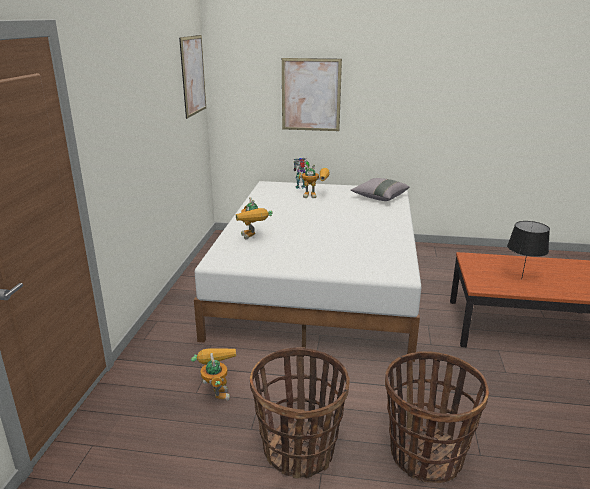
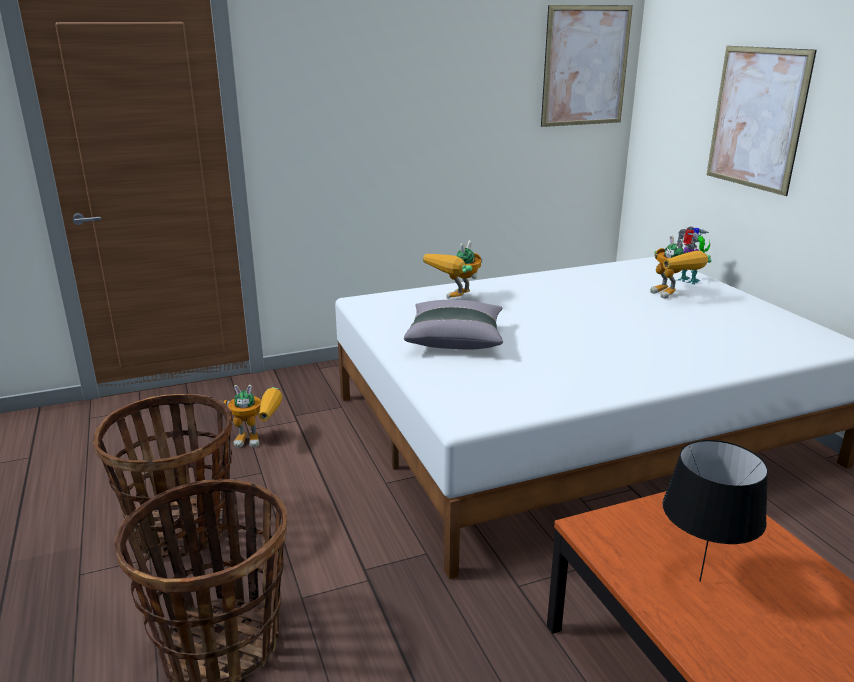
camera: 60 degrees right, 0 degrees up
(216, 391) = (258, 440): toy robot -> toy robot turned 45 degrees clockwise
(379, 197) = (767, 338): grey pillow -> grey pillow (455, 340)

